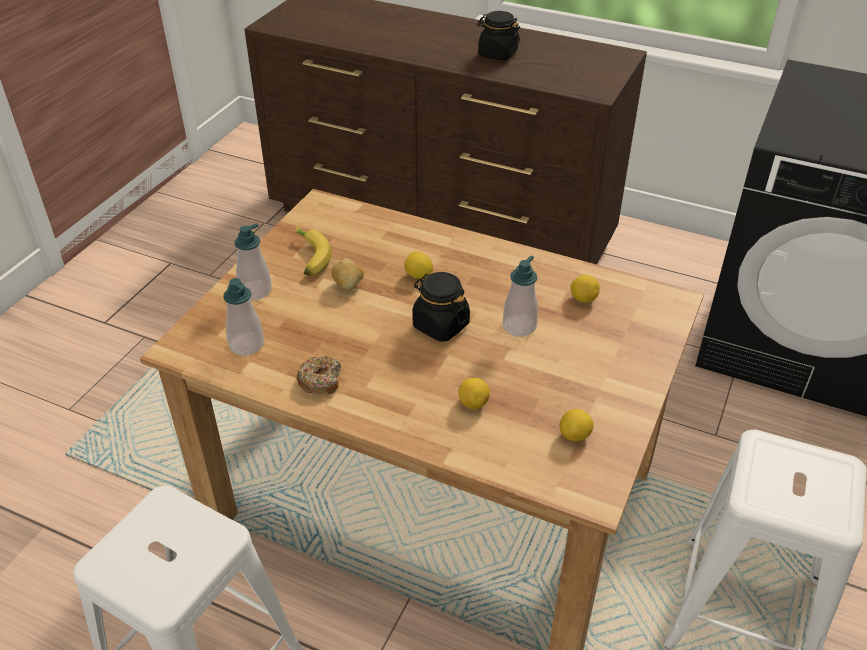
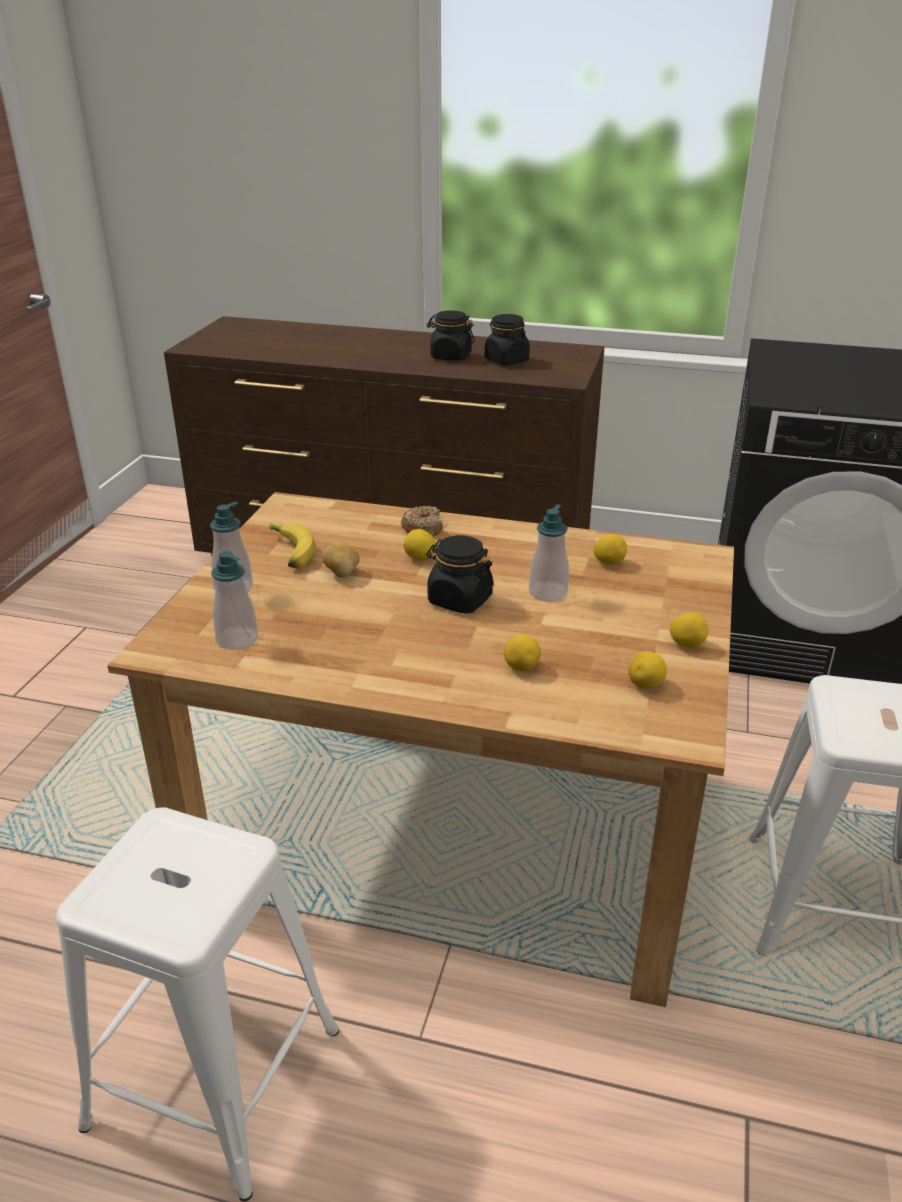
camera: 10 degrees left, 10 degrees down
(320, 380) = (336, 664): donut -> donut (422, 528)
(547, 63) = (506, 360): none -> black jar
(624, 397) = (686, 644): none -> lemon

